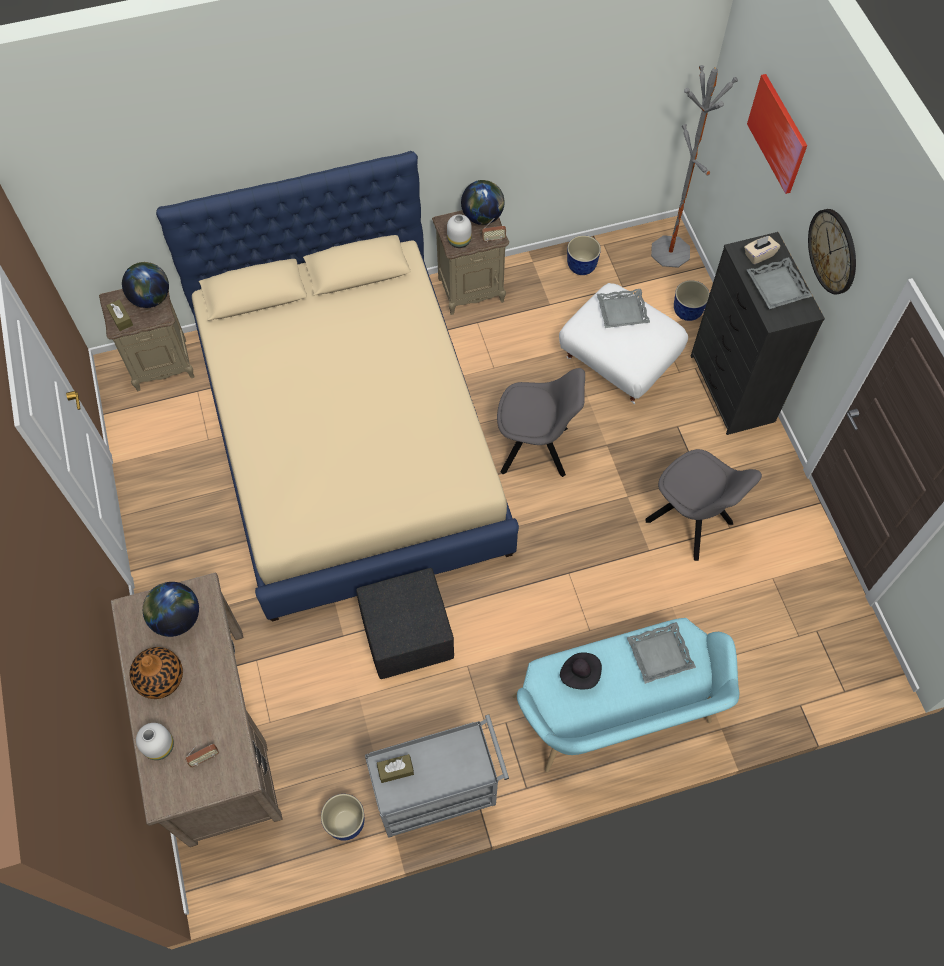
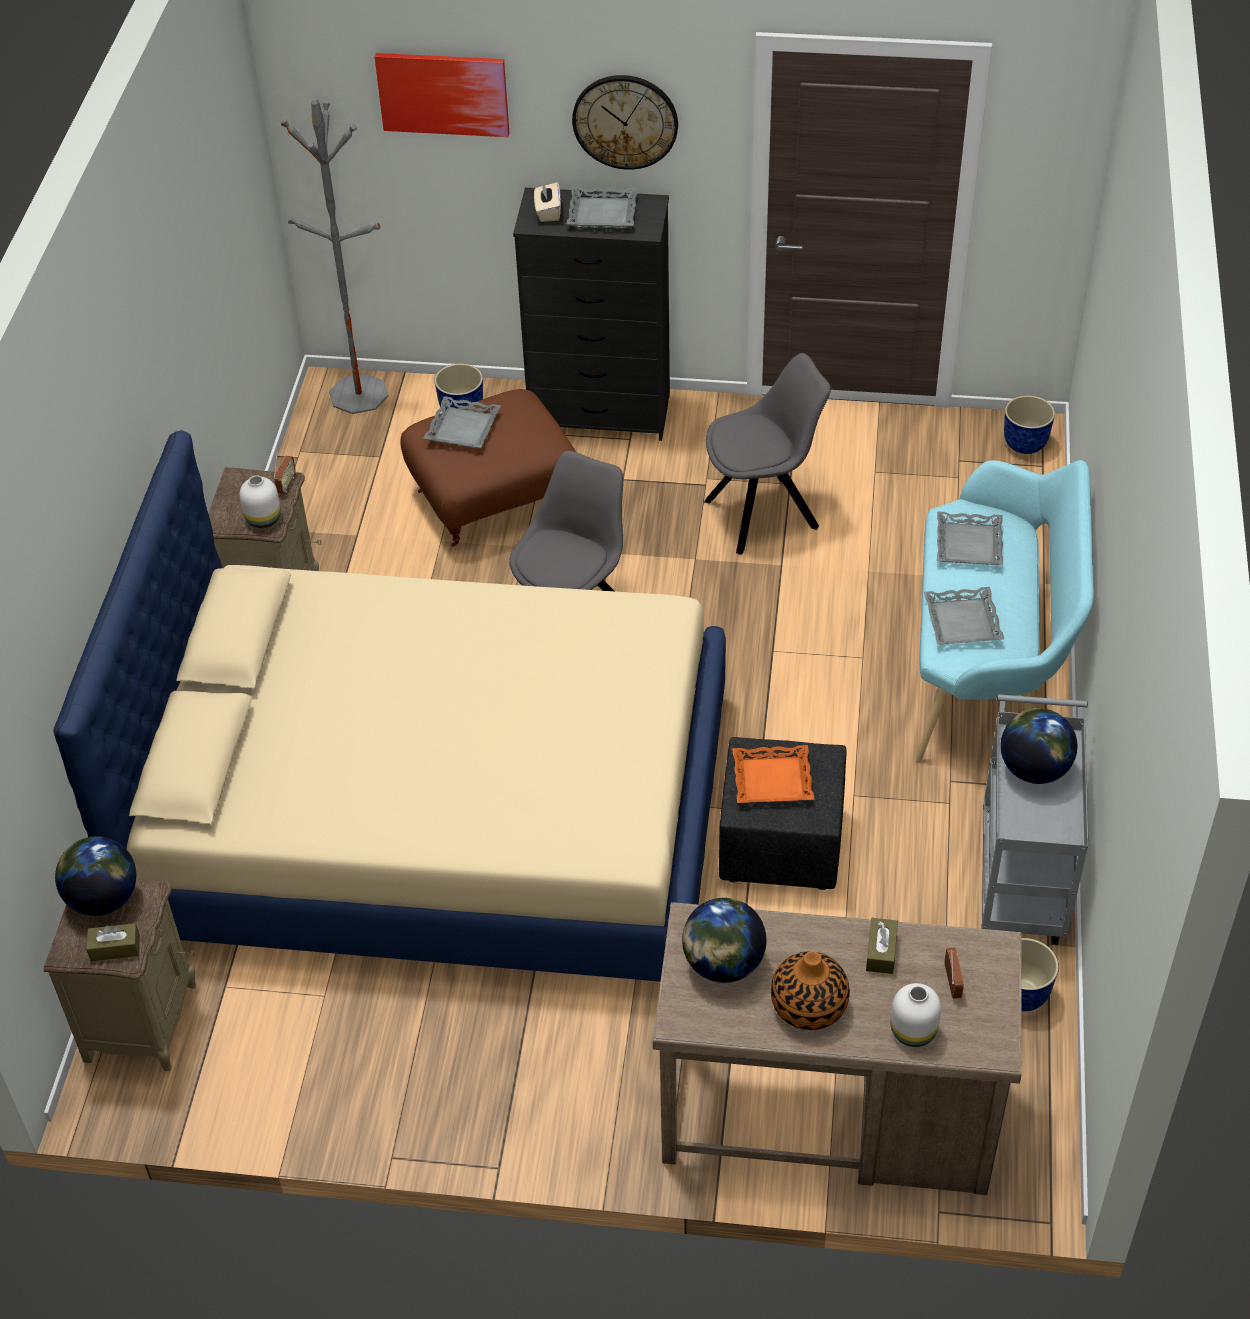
camera: 65 degrees left, 15 degrees down
(395, 770) = (1025, 823): brown tissue box -> brown tissue box (881, 952)
(403, 604) = (772, 779): none -> orange tray
(482, 216) = (240, 483): globe -> globe (1034, 769)
(580, 674) = (962, 622): black hat -> grey tray
(581, 267) = (320, 484): planter -> planter (1025, 444)
(617, 362) = (493, 501): white ottoman -> brown ottoman

